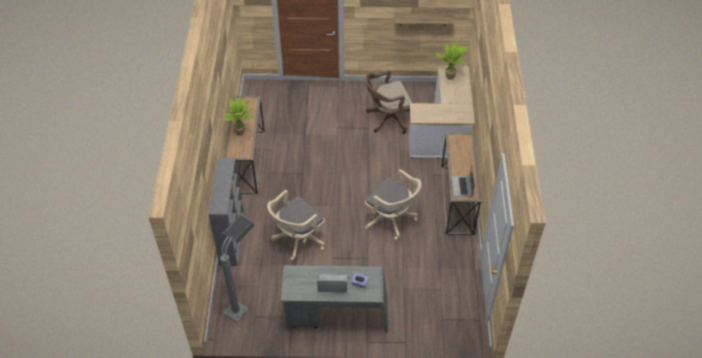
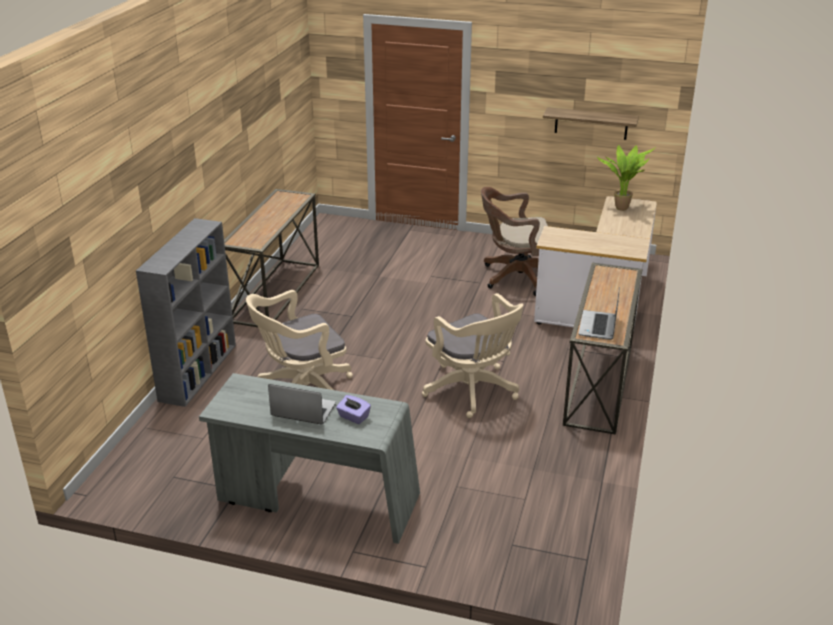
camera: 15 degrees right, 20 degrees down
(241, 133) = (263, 224): potted plant -> none
(243, 302) = (166, 454): grey floor lamp -> none

